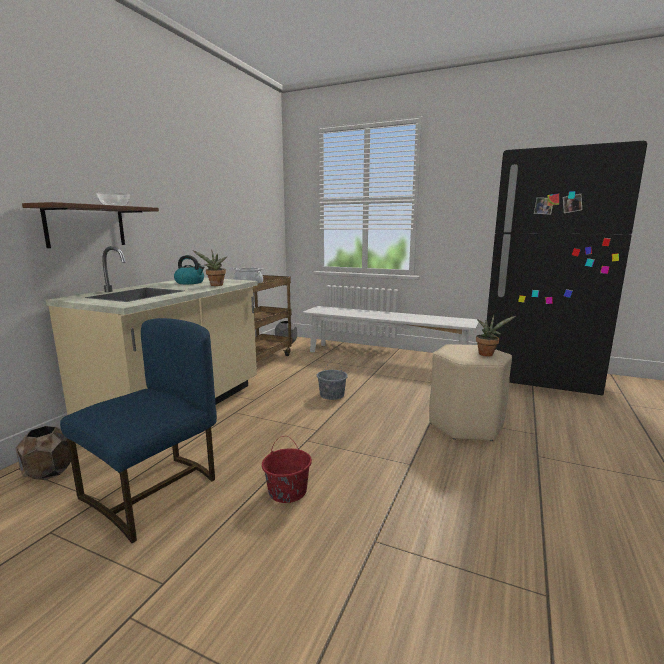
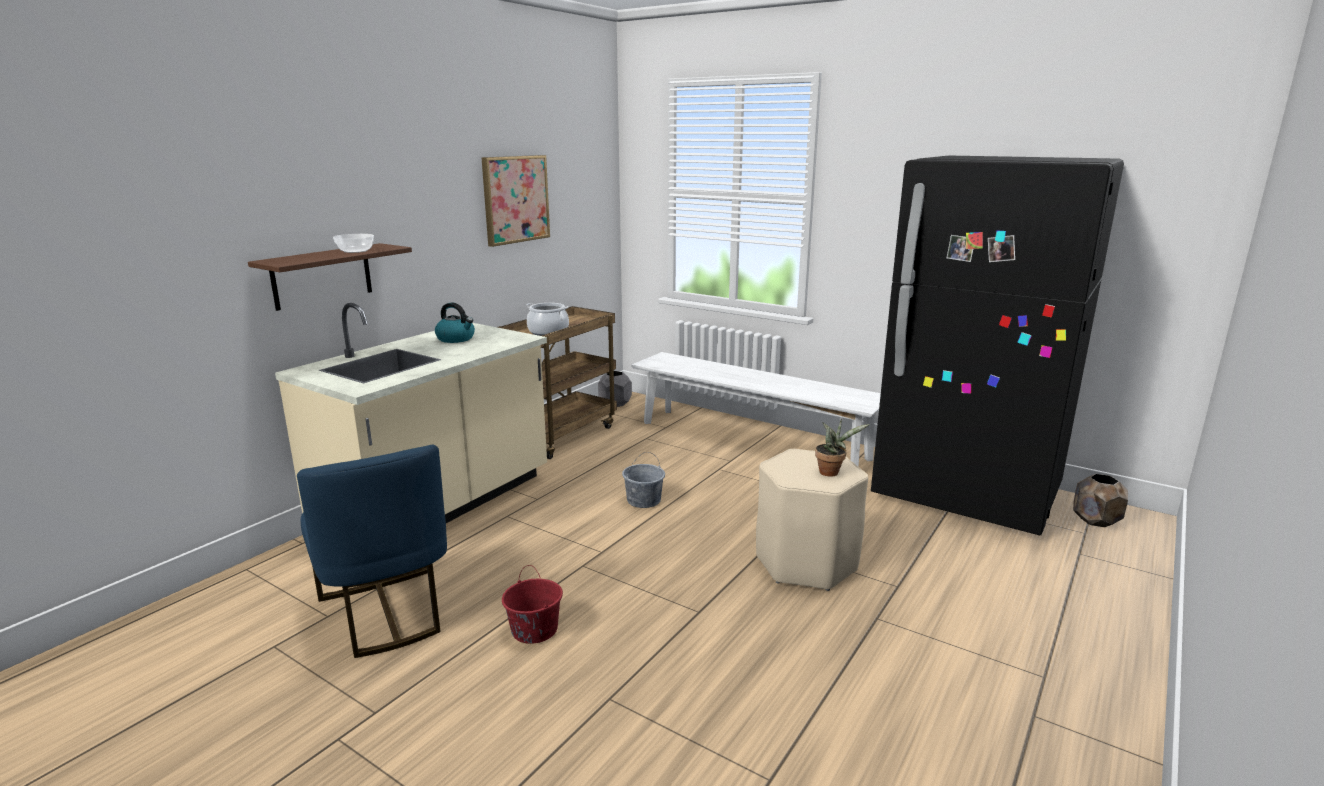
camera: 10 degrees right, 5 degrees up
(49, 473) = (278, 578): brown planter -> brown planter (1096, 521)
(154, 491) = (386, 613): blue chair -> blue chair turned 105 degrees clockwise
(215, 285) = (485, 348): potted plant -> none
(223, 195) = (515, 199): none -> picture

